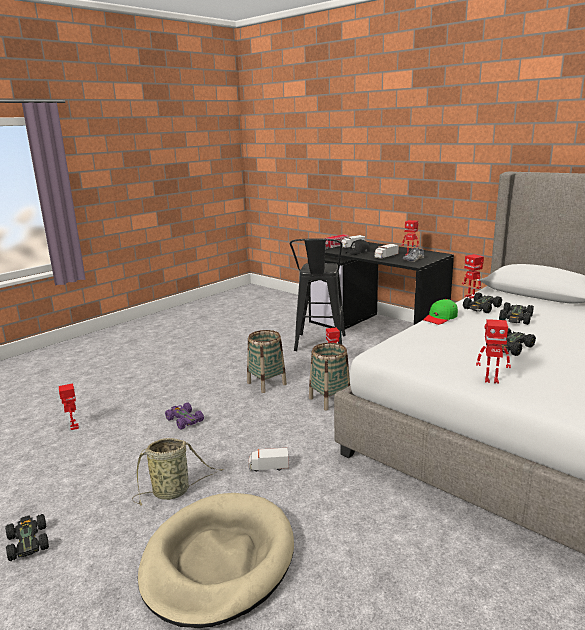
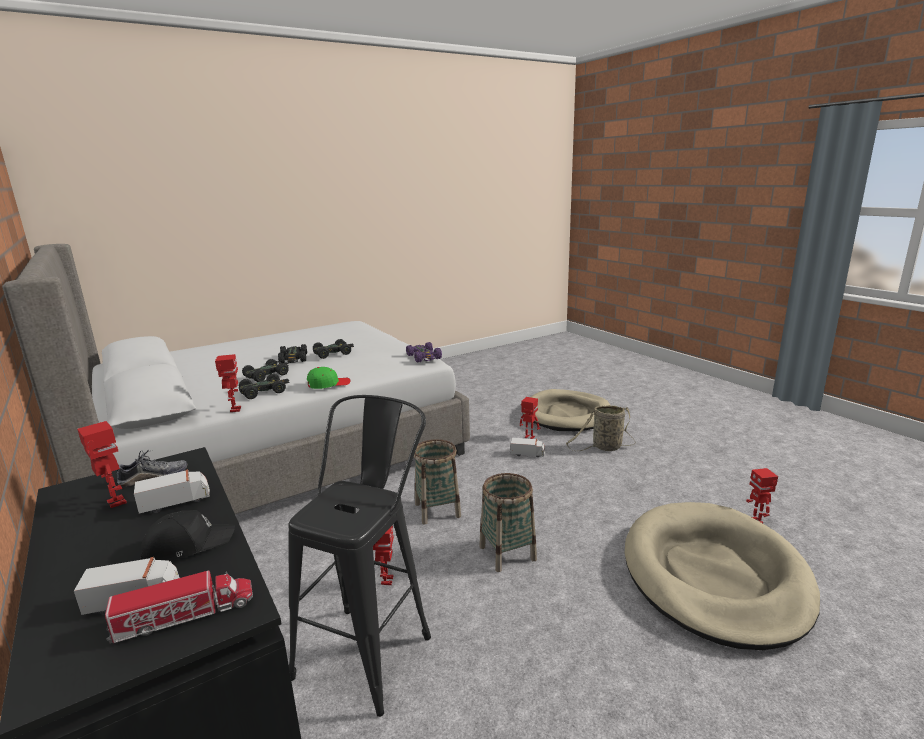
camera: 165 degrees left, 0 degrees up
(28, 542) = (696, 433): black toy car -> black toy car (293, 359)
(136, 390) = (714, 576): none -> beige dog bed
(184, 420) = (617, 510): purple toy car -> purple toy car (424, 357)
(491, 380) = (383, 342): toy robot -> toy robot (529, 437)

